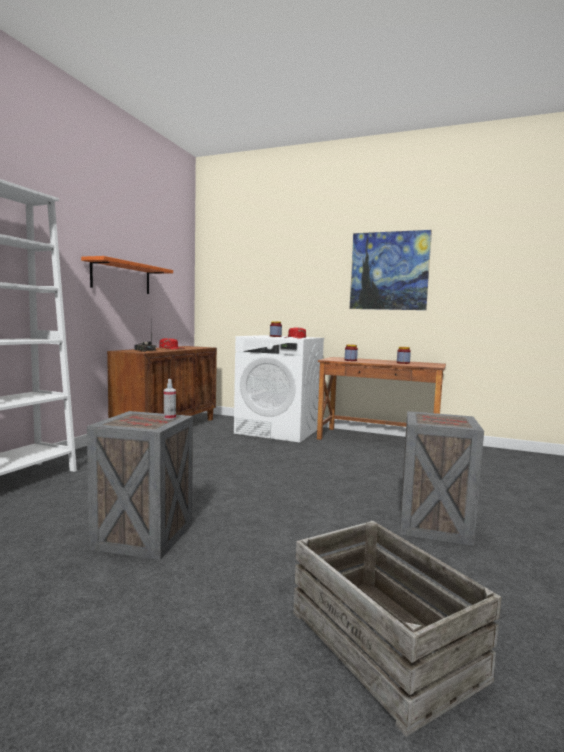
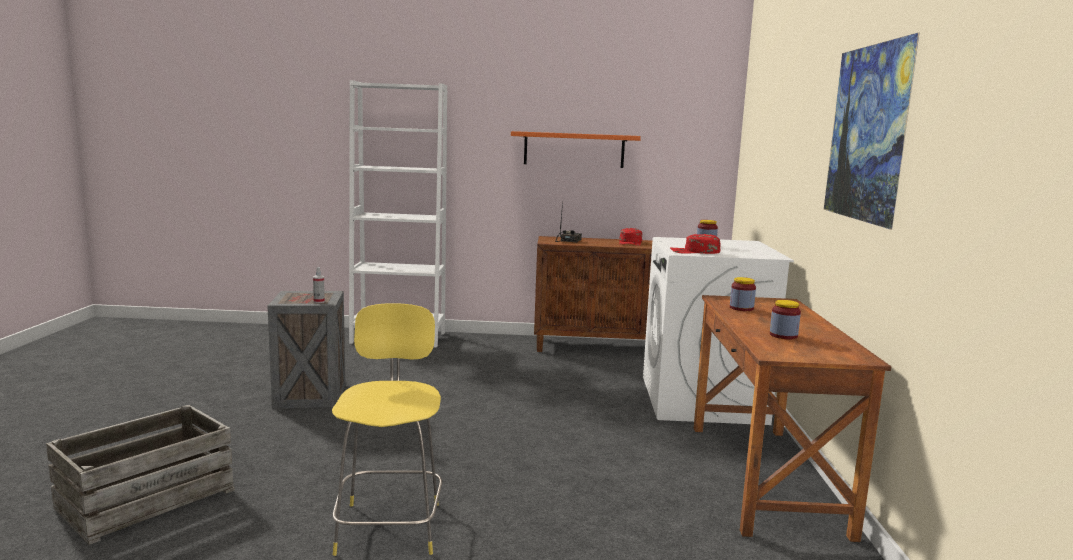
camera: 70 degrees right, 5 degrees up
(432, 524) = (390, 525): crate -> yellow stool

